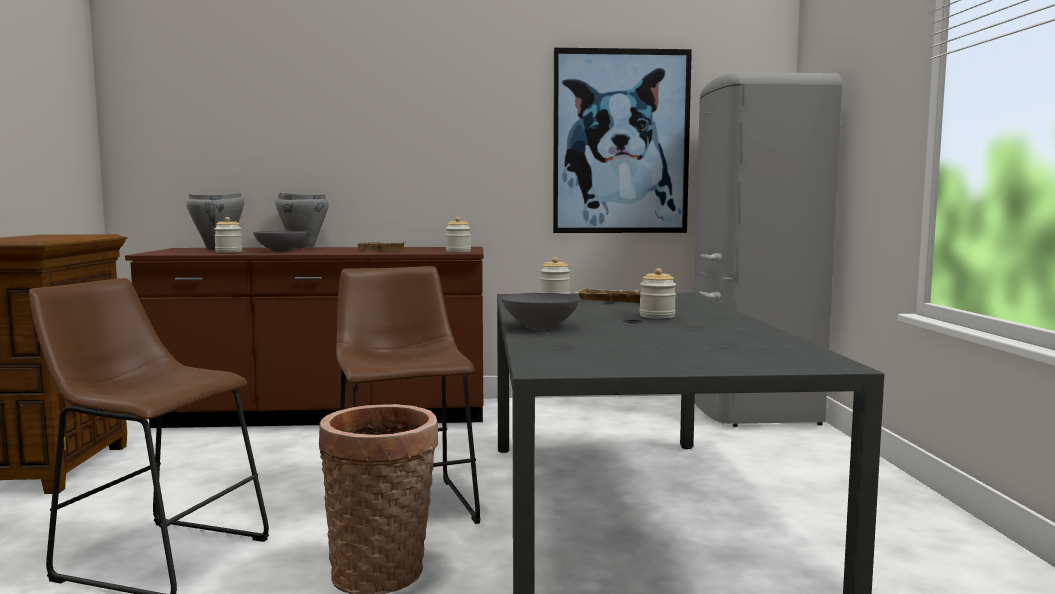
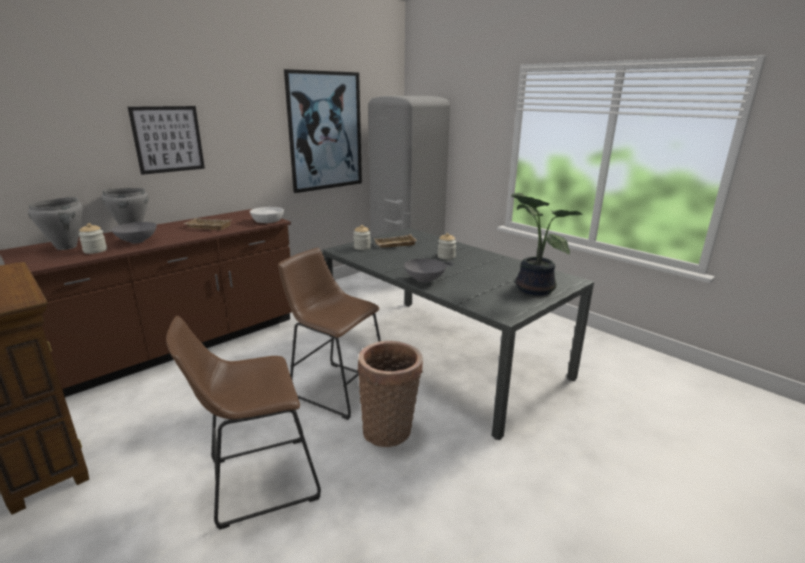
camera: 40 degrees left, 15 degrees up
(375, 139) = (168, 139): none -> picture
(458, 251) = (267, 220): jar -> white bowl
(700, 357) = (532, 288): none -> potted plant

